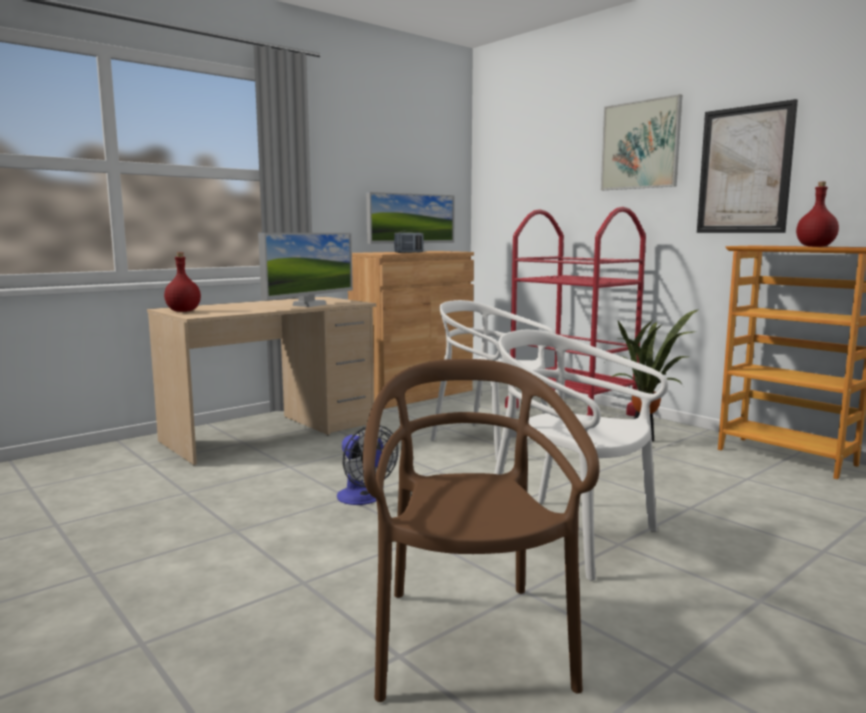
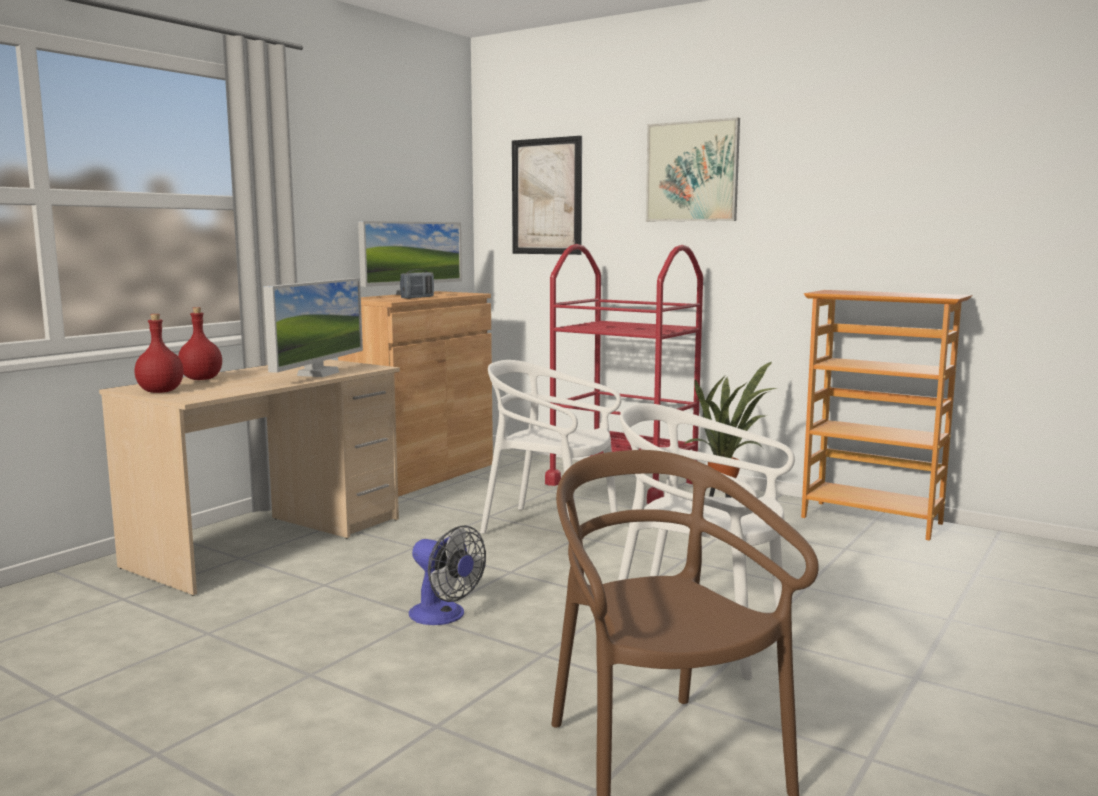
camera: 15 degrees left, 0 degrees up
(744, 170) = (812, 207): picture -> picture (546, 196)
(816, 246) = (897, 294): red bottle -> red bottle (202, 379)

